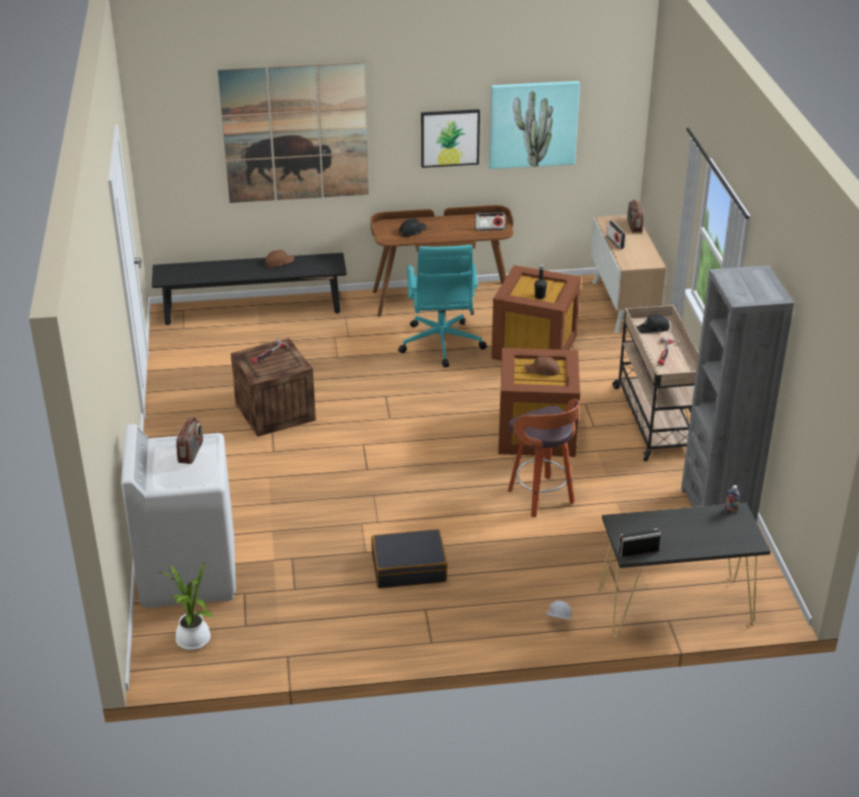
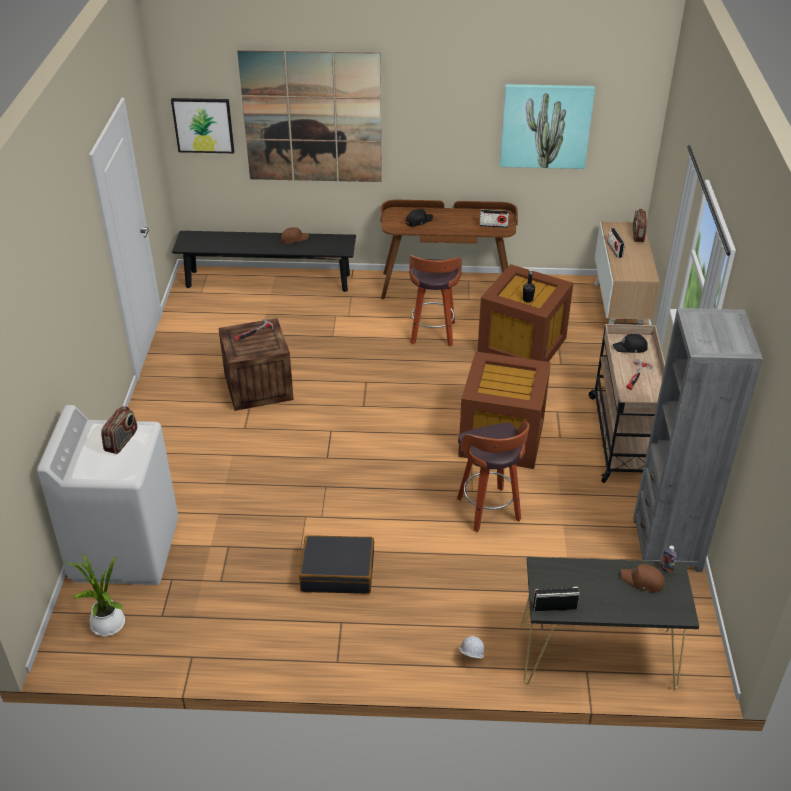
camera: 10 degrees right, 5 degrees up
(441, 345) = (433, 334): turquoise office chair -> stool
(450, 137) = (462, 133): picture -> picture (203, 125)
(542, 370) = (510, 380): brown cap -> brown cap (642, 581)

